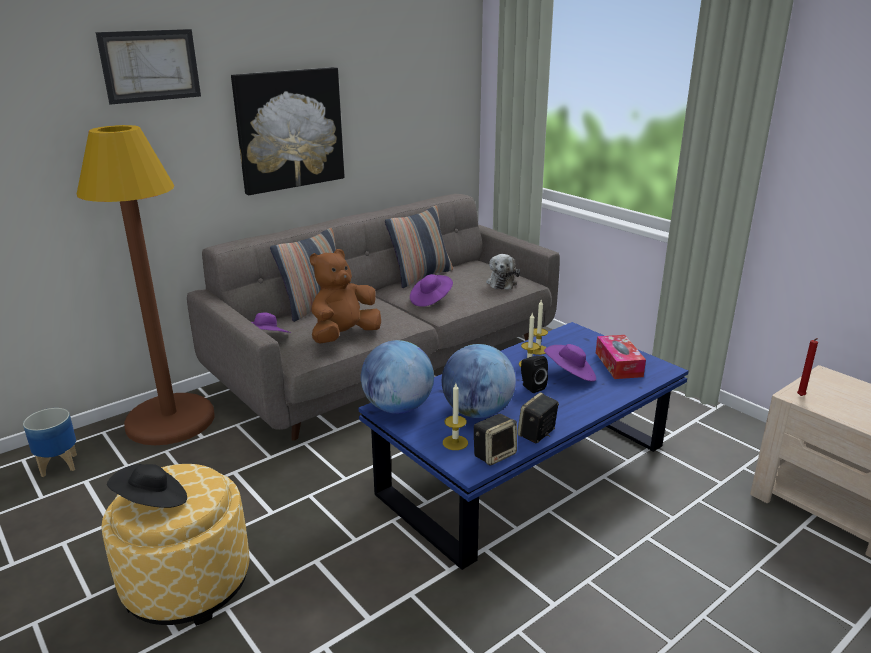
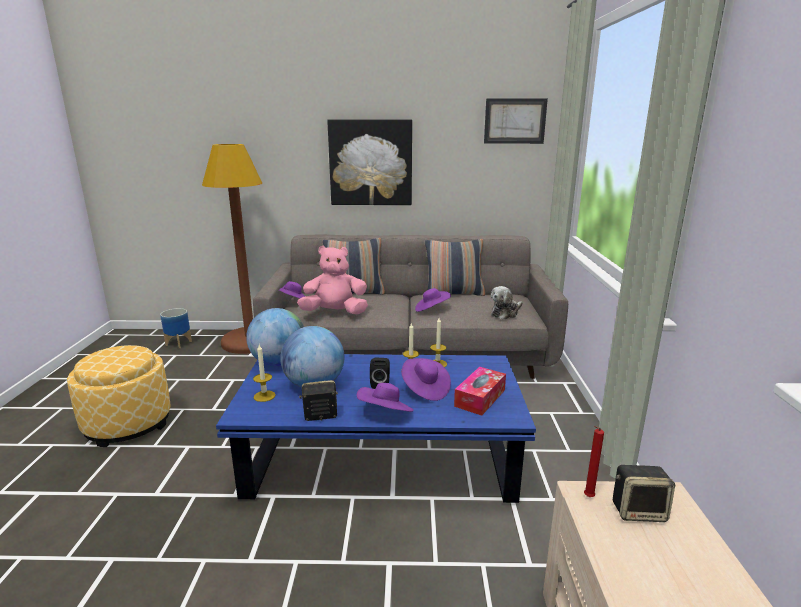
camera: 40 degrees right, 5 degrees down
(150, 66) = (274, 110): picture -> picture (515, 121)
(152, 502) = (99, 358): black hat -> none
(344, 336) = (335, 313): brown plush toy -> pink plush toy
(494, 454) = (269, 414): speaker -> speaker (639, 511)
(581, 407) = (385, 413): none -> purple hat

